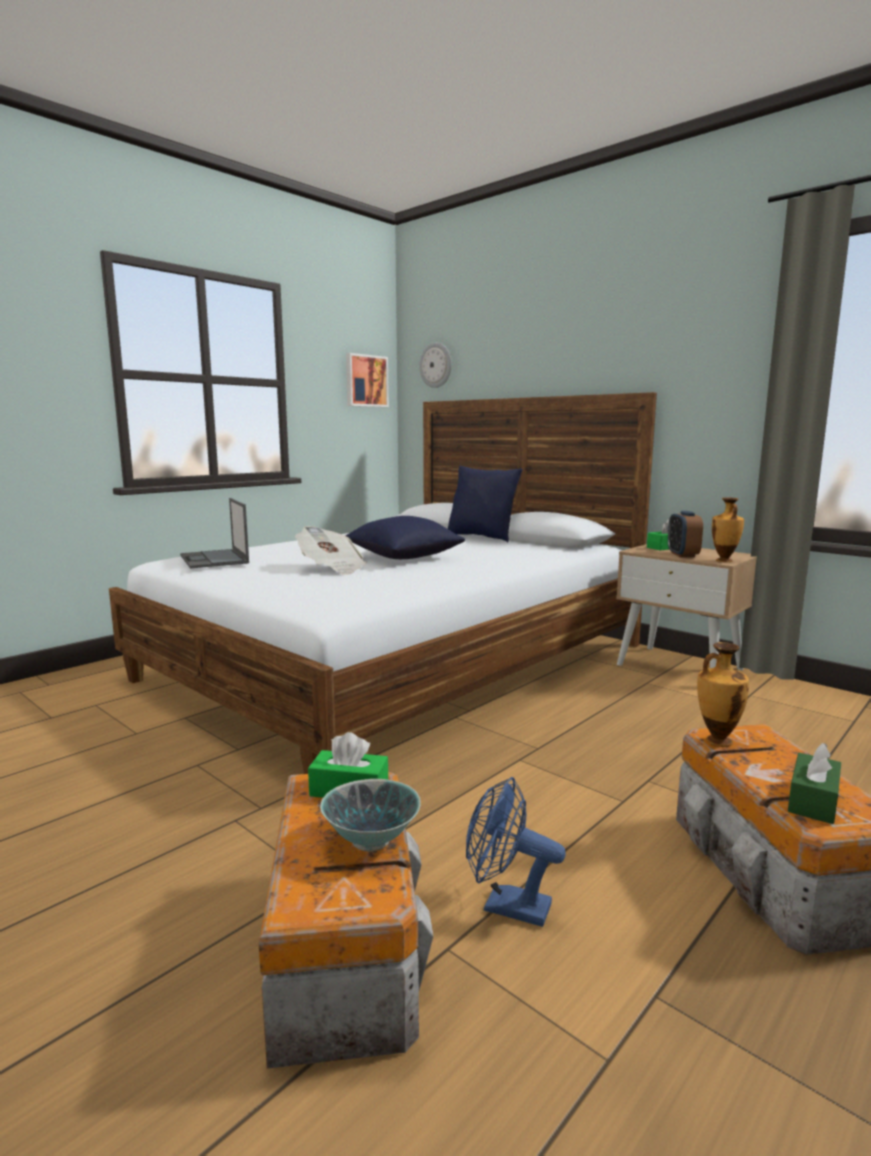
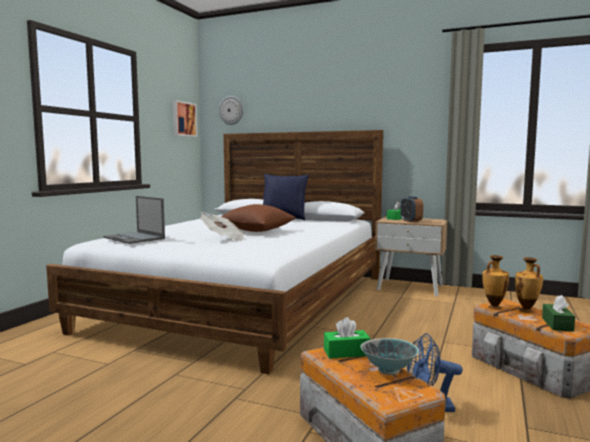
camera: 20 degrees left, 5 degrees down
(403, 557) = (256, 231): blue pillow -> brown pillow
(724, 561) = (435, 223): vase -> vase (526, 311)

